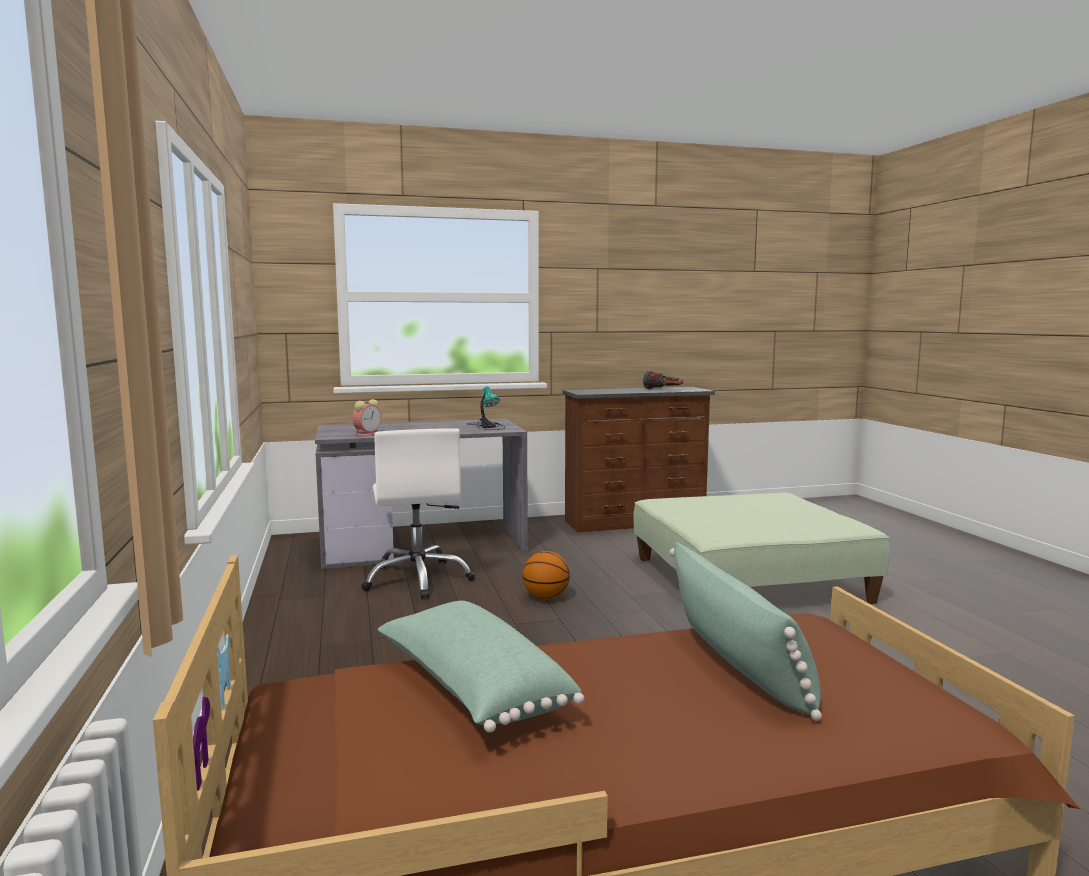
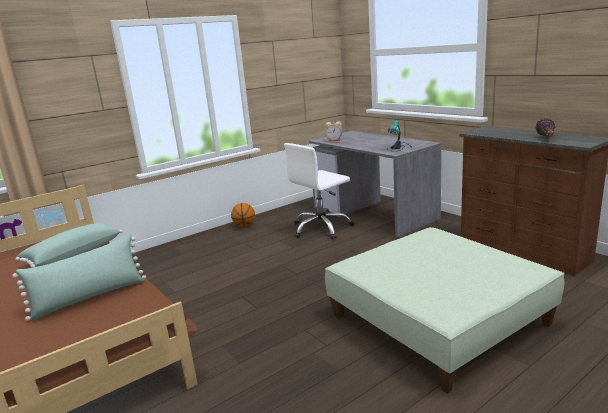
camera: 70 degrees right, 10 degrees up
(545, 597) = (325, 262): basketball -> basketball (244, 225)

